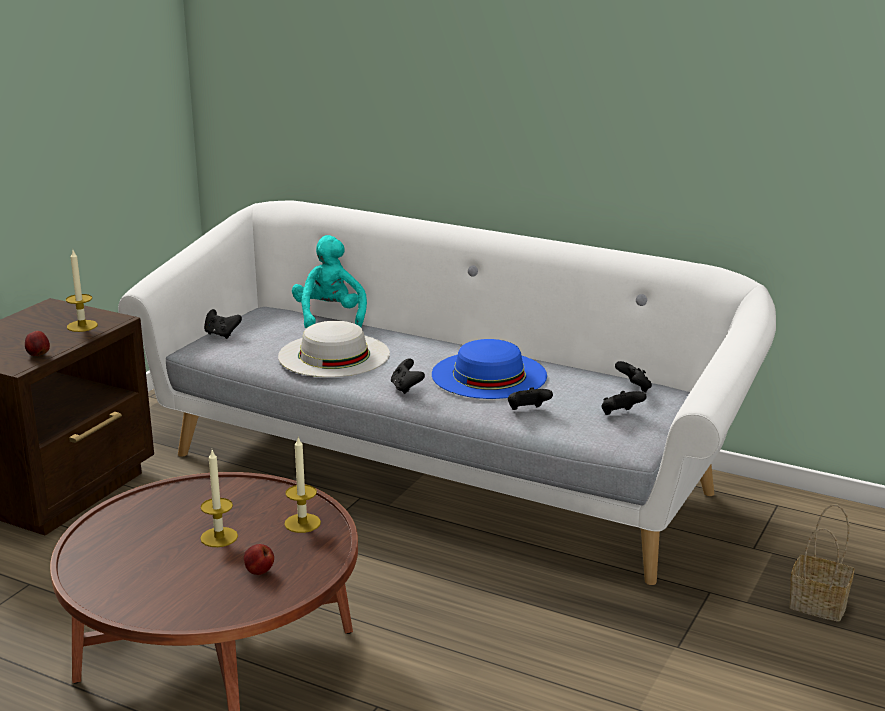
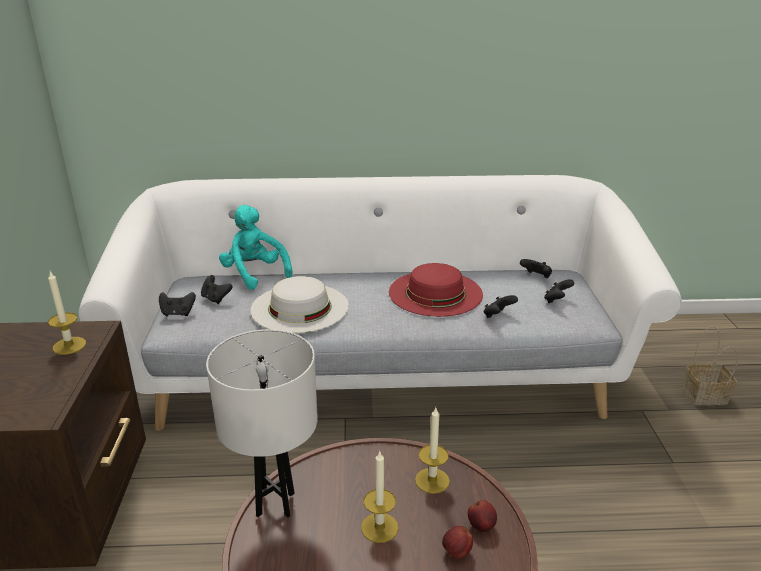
camera: 30 degrees left, 5 degrees up
(38, 355) = (55, 394): apple -> apple (482, 526)
(157, 496) = (276, 504): none -> white table lamp
(406, 388) = (390, 322): black game controller -> black game controller (216, 299)
(489, 375) = (435, 293): blue hat -> red hat

